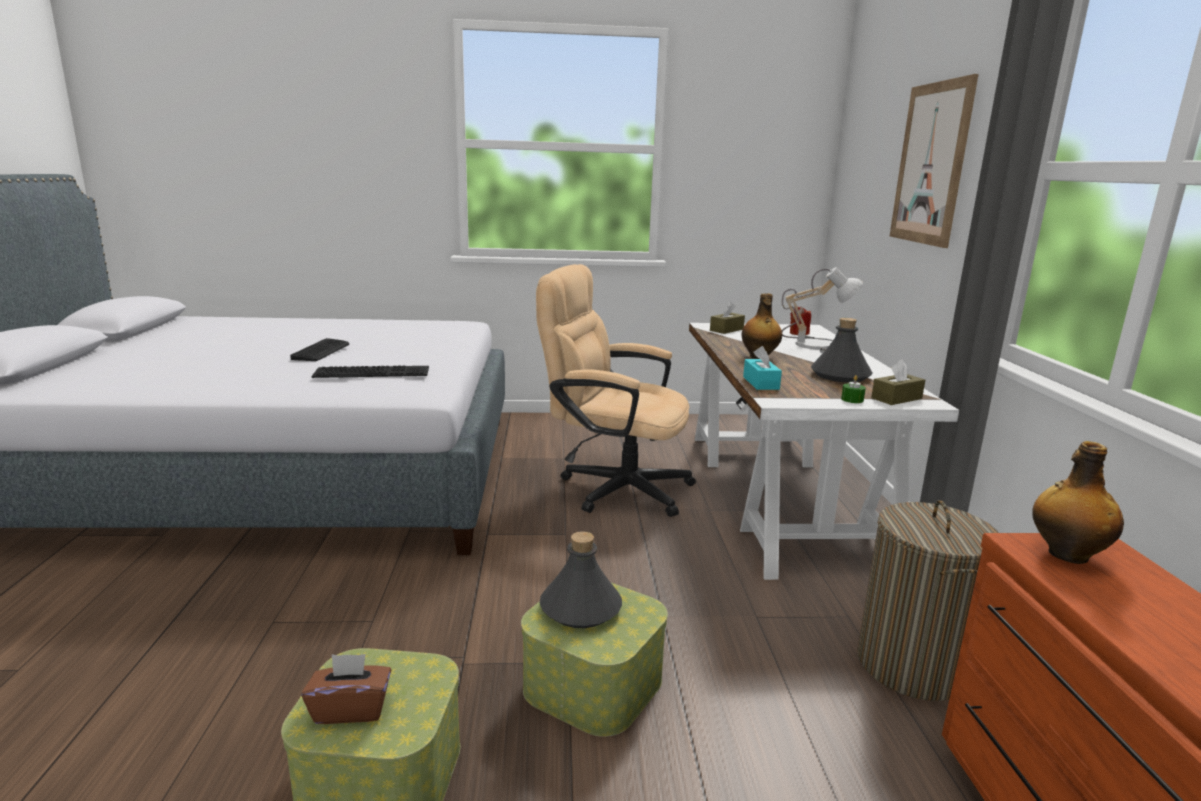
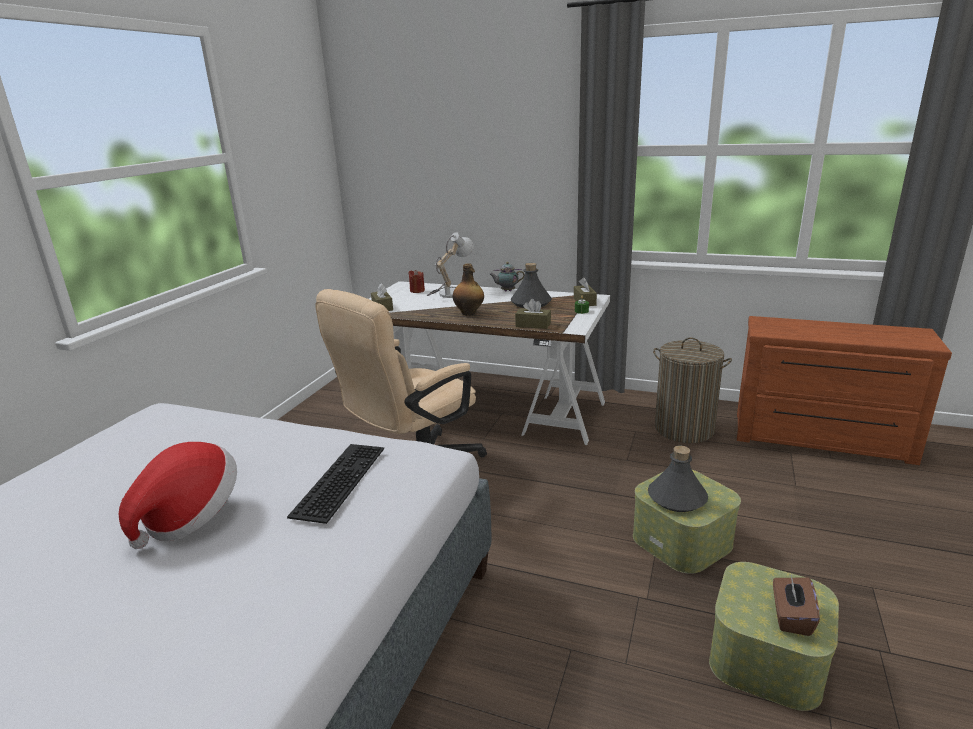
camera: 65 degrees left, 5 degrees up
(321, 351) = (190, 516): keyboard -> hat
(760, 383) = (533, 325): turquoise tissue box -> brown tissue box
(867, 362) = (506, 291): none -> teapot
(930, 164) = (492, 148): picture -> none
(1066, 554) = (773, 328): bottle -> none

